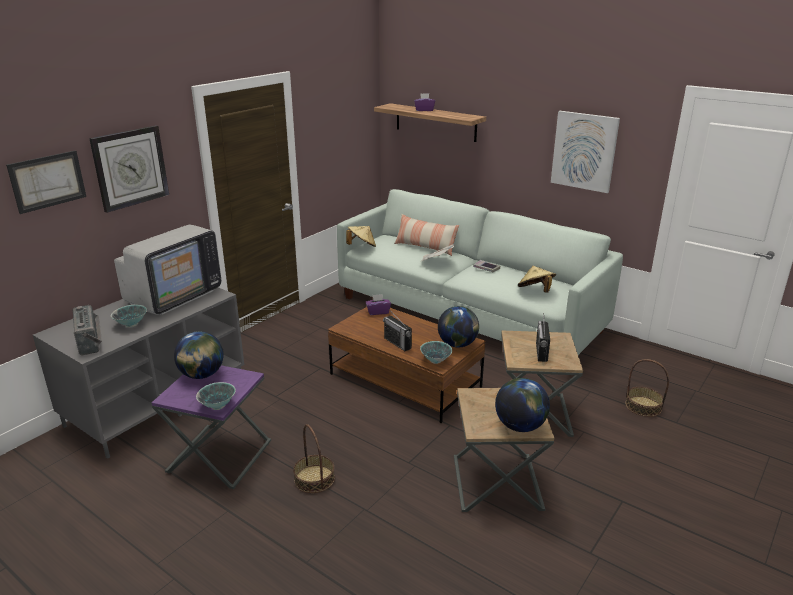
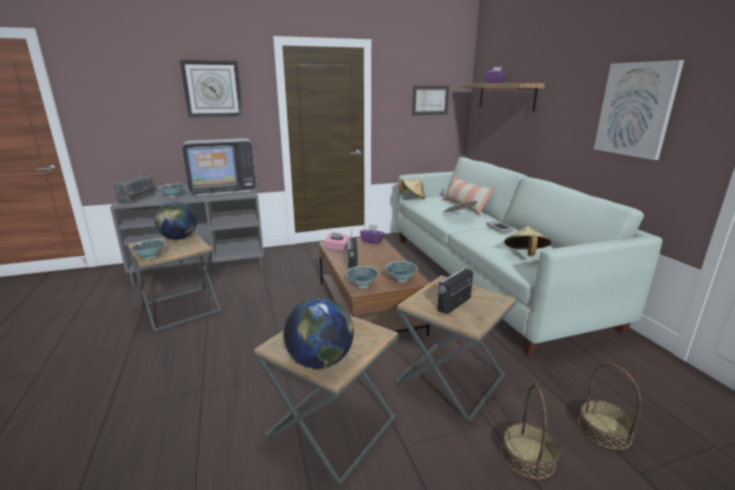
camera: 35 degrees right, 5 degrees down
(47, 181) = (144, 84): picture -> picture (430, 100)
(219, 456) = (181, 308): purple side table -> brown side table
(314, 479) = (206, 349): basket -> basket (527, 456)
(358, 331) = (337, 248): none -> pink tissue box
(457, 344) = (401, 280): globe -> bowl

